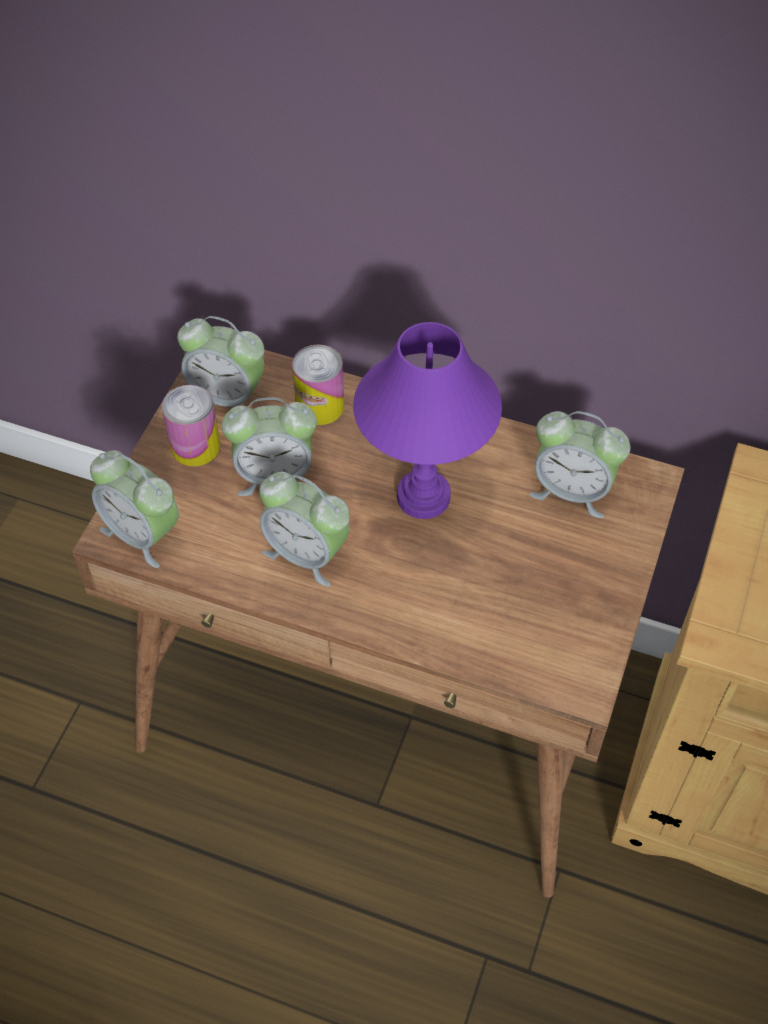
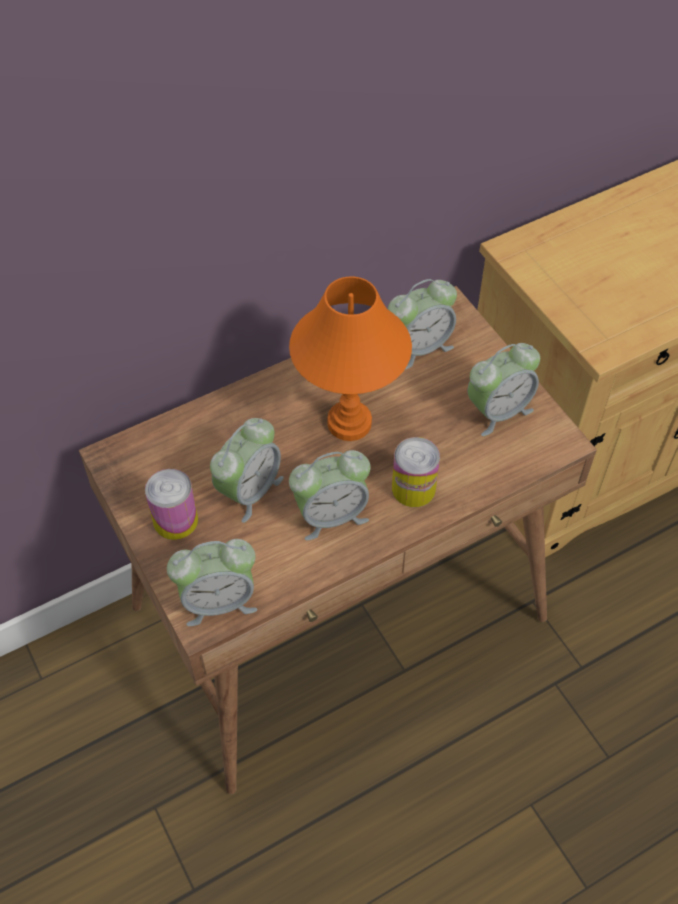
camera: 50 degrees left, 0 degrees up
(227, 397) = (152, 473): alarm clock -> alarm clock (498, 411)
(320, 406) = (218, 427): can -> can (413, 488)
(422, 496) = (348, 423): purple table lamp -> orange table lamp

